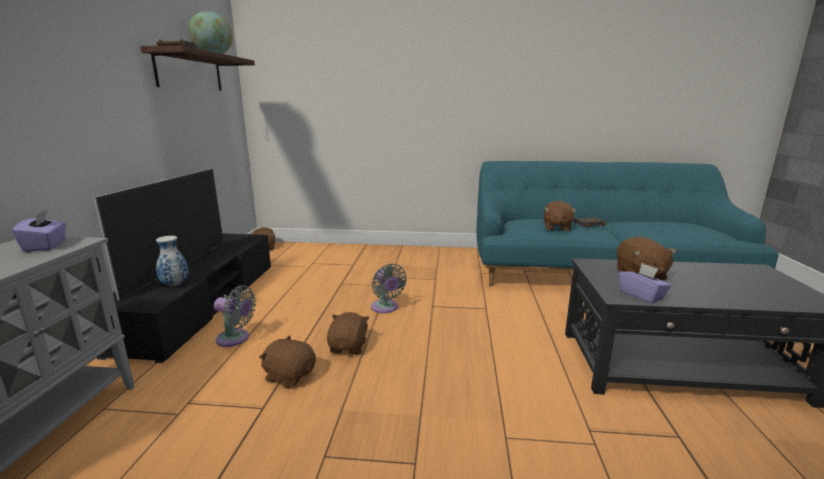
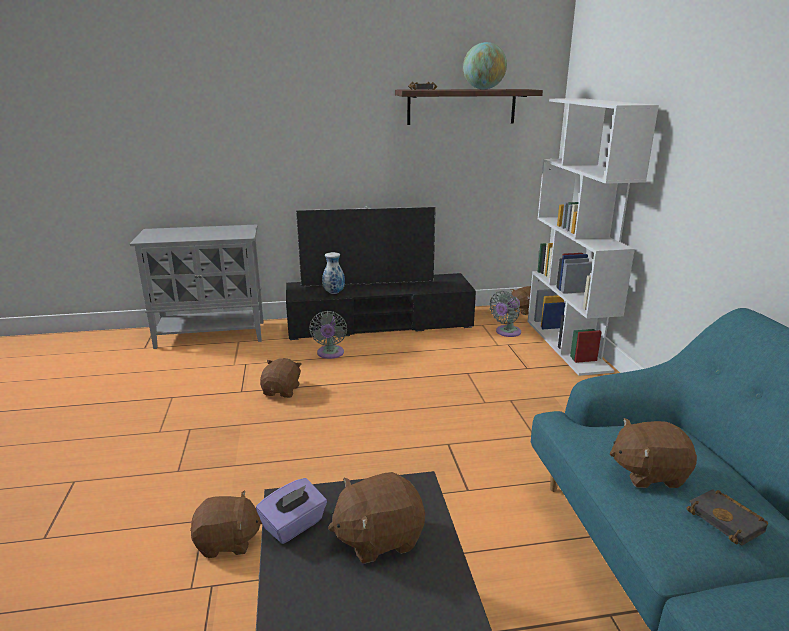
camera: 75 degrees right, 5 degrees up
(46, 245) = (236, 232): purple tissue box -> none
(334, 248) = (567, 345): none -> white bookcase
(349, 347) = (333, 407): brown plush toy -> brown plush toy (227, 542)
(385, 308) = (423, 412): grey fan -> grey fan (506, 332)

